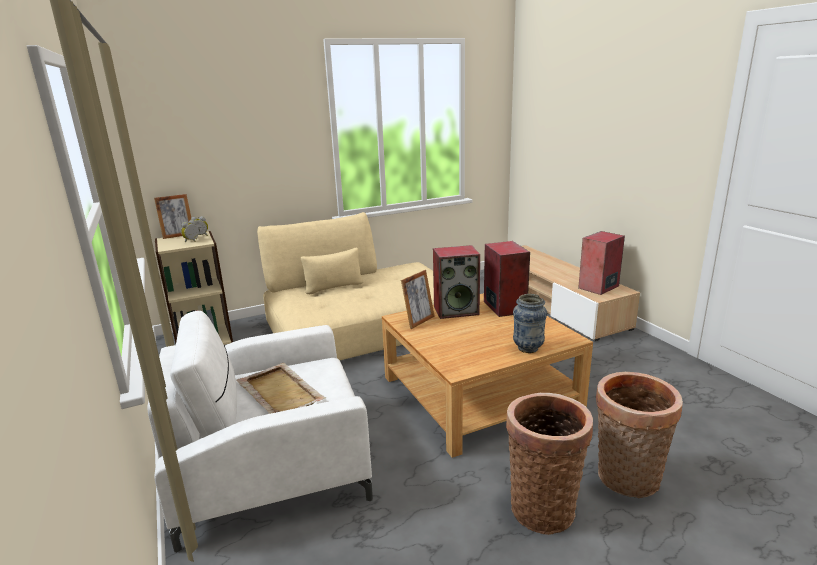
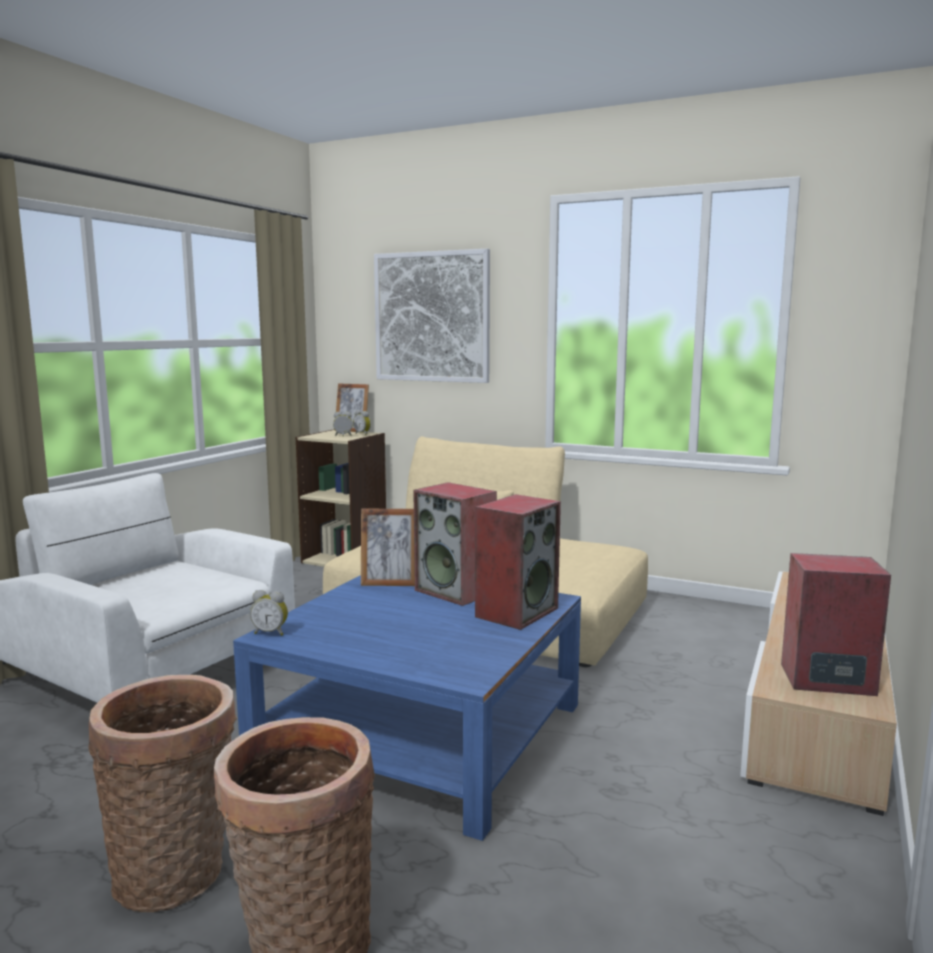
camera: 50 degrees right, 10 degrees down
(237, 132) = (432, 317): none -> picture
(279, 392) = (161, 585): beige tray -> none
(454, 369) = (271, 632): none -> alarm clock
(479, 393) = (421, 733): beige coffee table -> blue coffee table
(528, 348) = (390, 657): vase -> none

